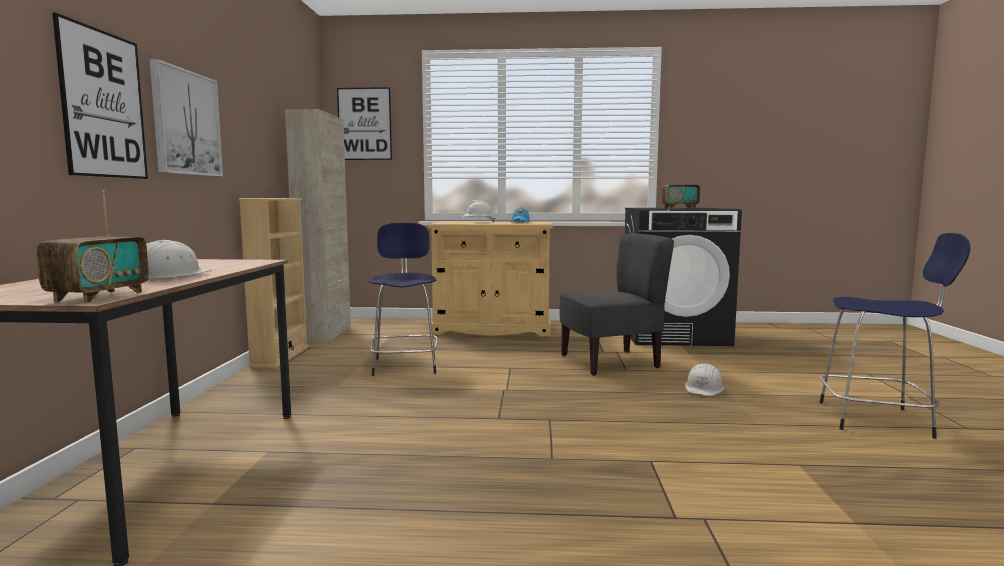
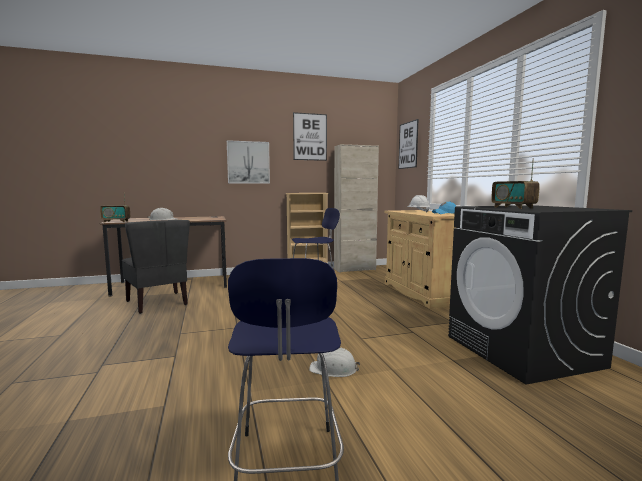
camera: 70 degrees right, 0 degrees up
(103, 104) = (199, 161): picture -> picture (310, 137)
(610, 362) = (377, 332): grey chair -> grey chair (158, 303)

